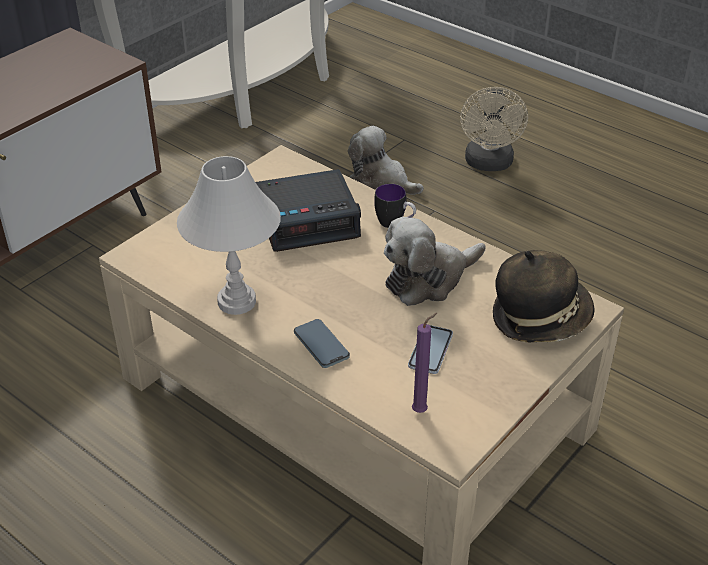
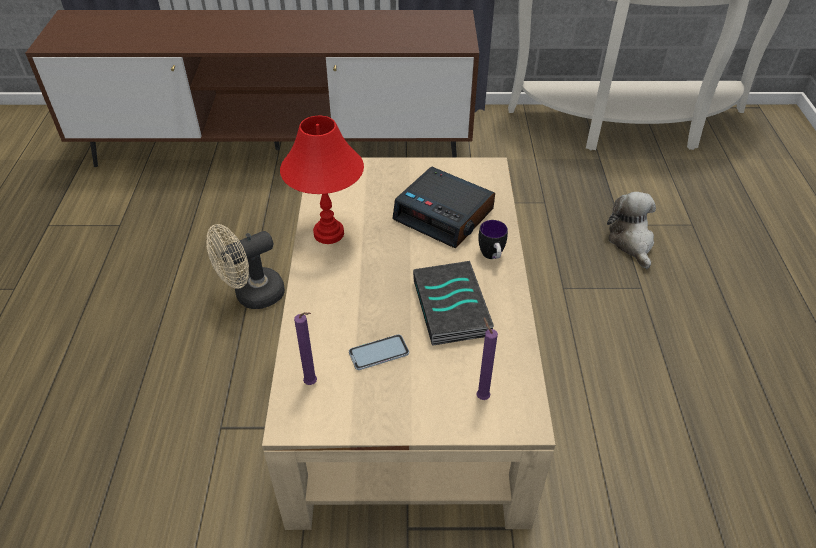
camera: 50 degrees right, 5 degrees up
(236, 302) = (328, 234): white table lamp -> red table lamp
(321, 346) = (327, 295): phone -> none
(428, 279) = (453, 308): plush toy -> book
(489, 164) = (735, 284): beige fan -> beige fan (252, 296)
(540, 317) = (481, 396): hat -> purple candle

